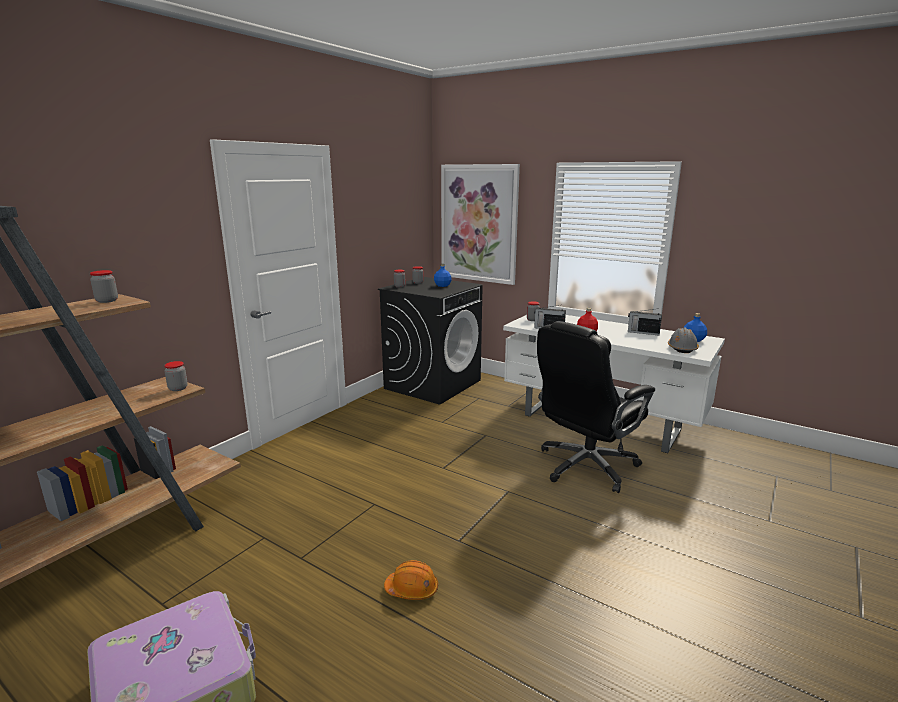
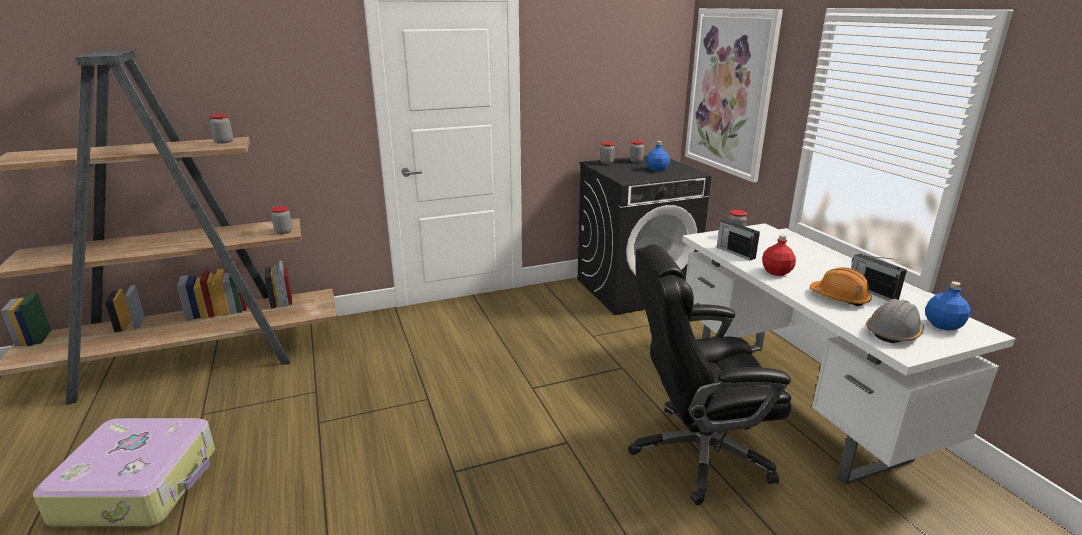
camera: 35 degrees right, 5 degrees up
(412, 589) = (360, 497): orange hard hat -> orange hard hat (839, 298)

